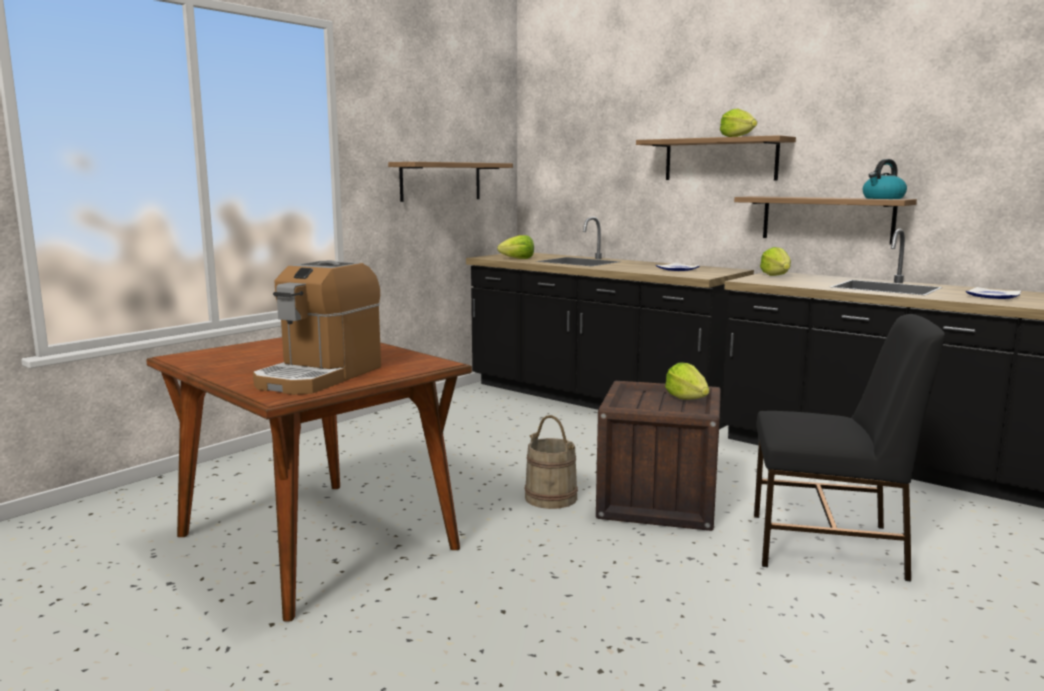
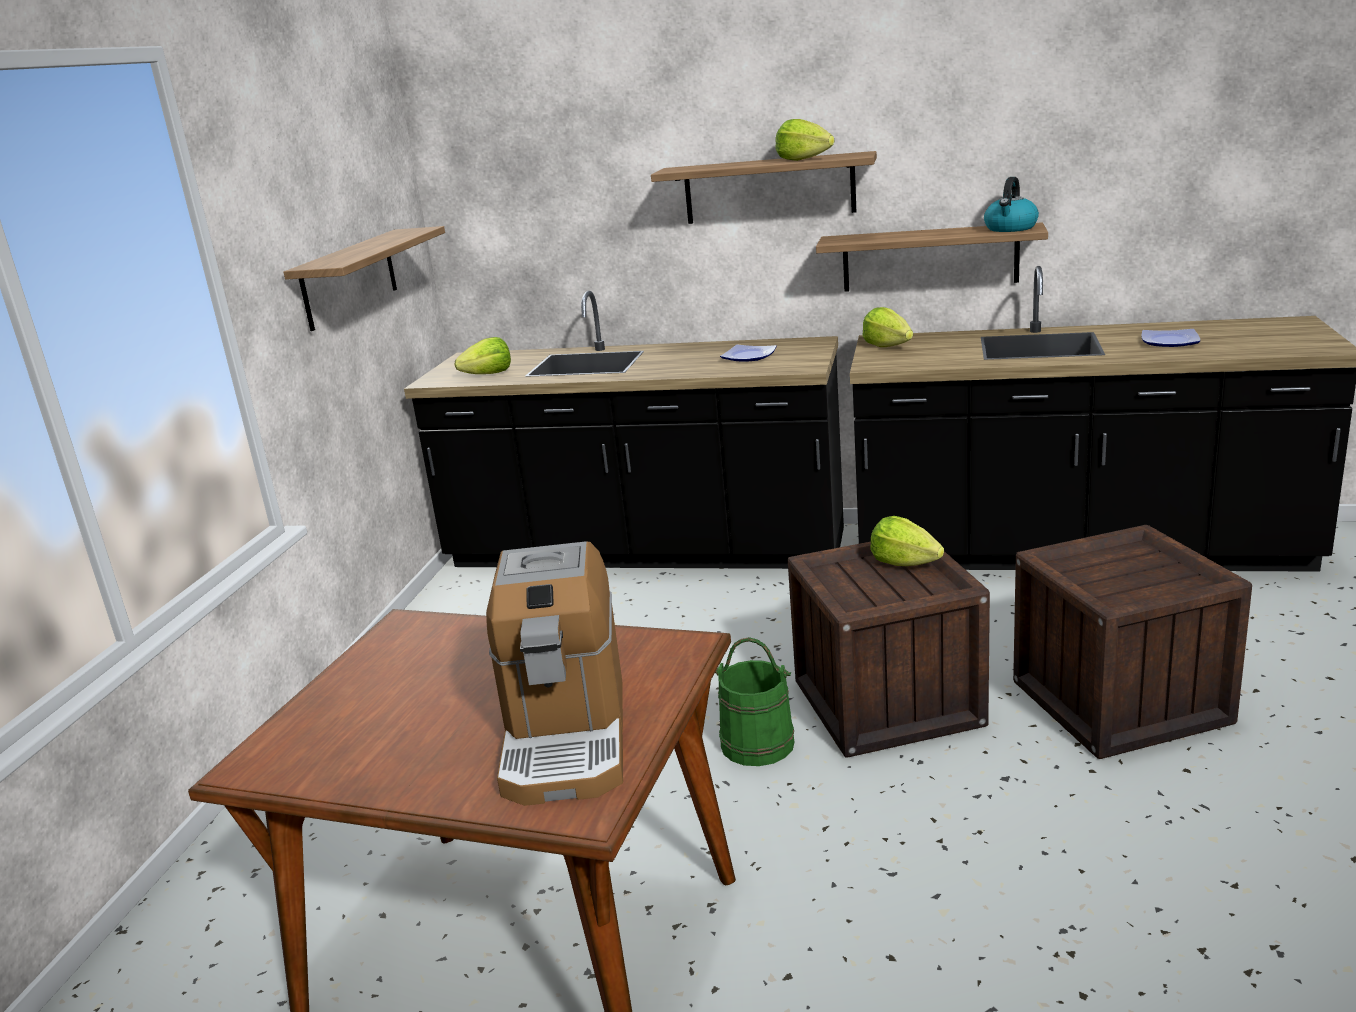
camera: 25 degrees left, 10 degrees up
(551, 498) = (757, 743): beige bucket -> green bucket
(829, 546) = (1119, 702): black chair -> crate

